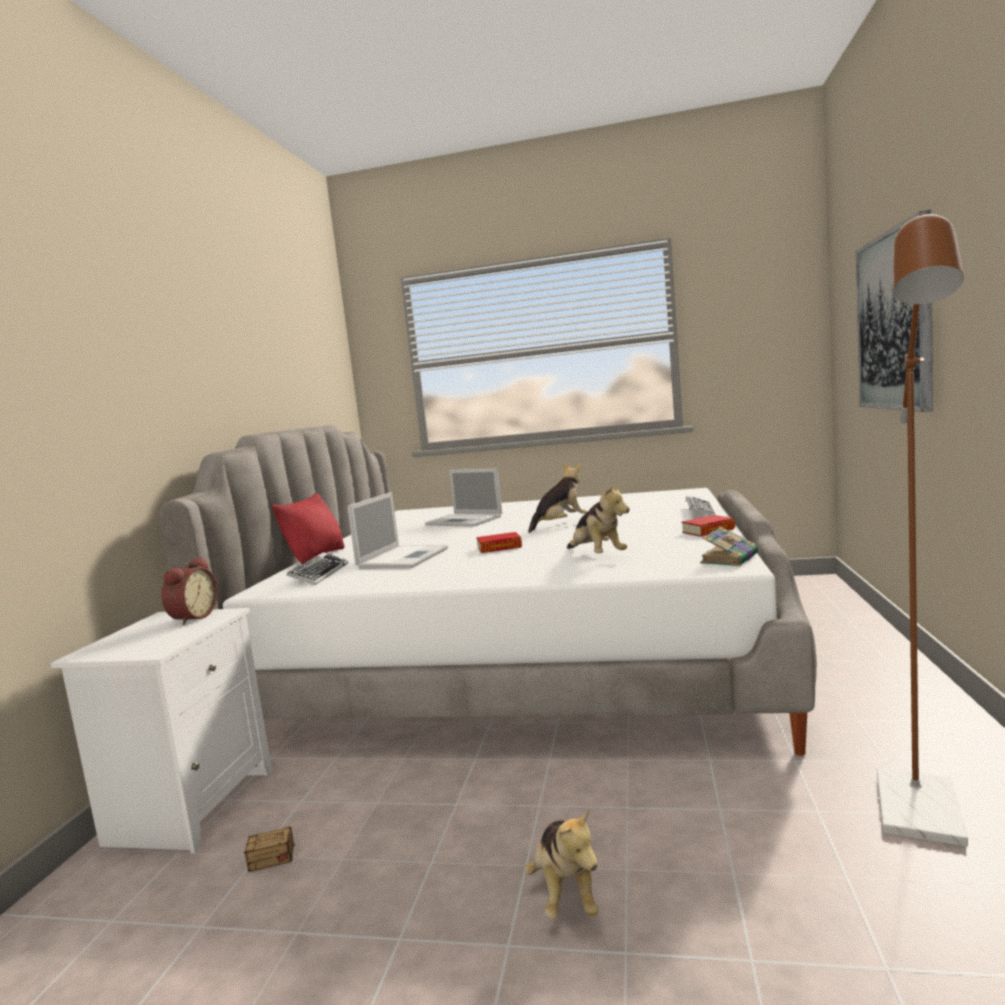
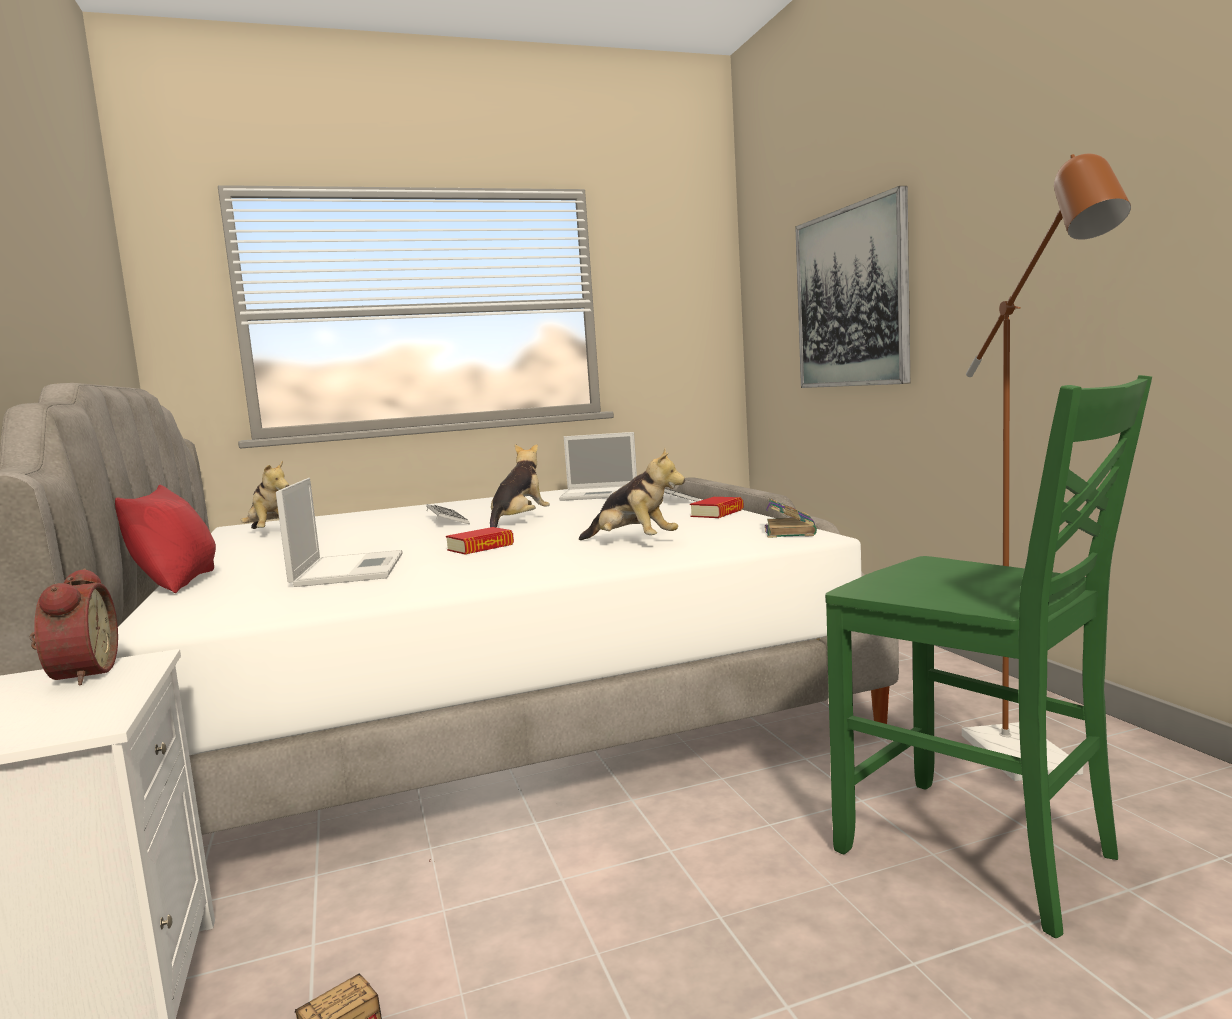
camera: 30 degrees left, 0 degrees up
(319, 574) = (231, 600): keyboard -> keyboard (446, 520)
(465, 521) = (366, 528): laptop -> laptop (601, 494)
(565, 893) = (794, 929): plush toy -> plush toy (270, 533)
(775, 887) = (980, 854): none -> green chair

